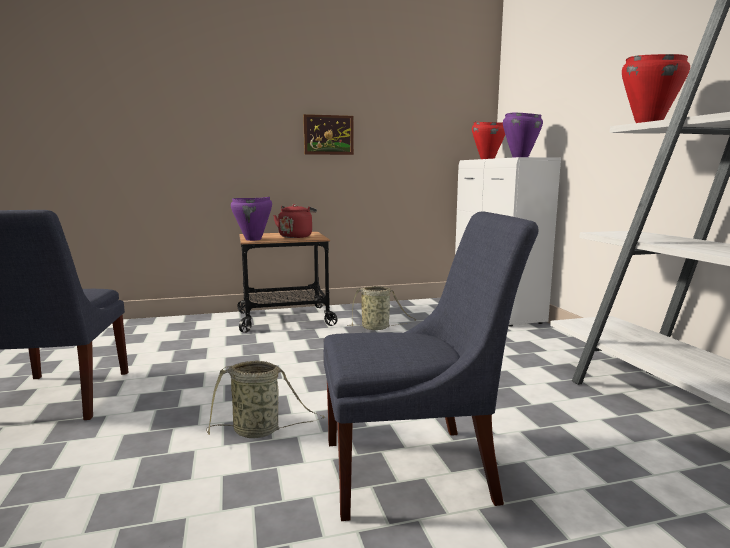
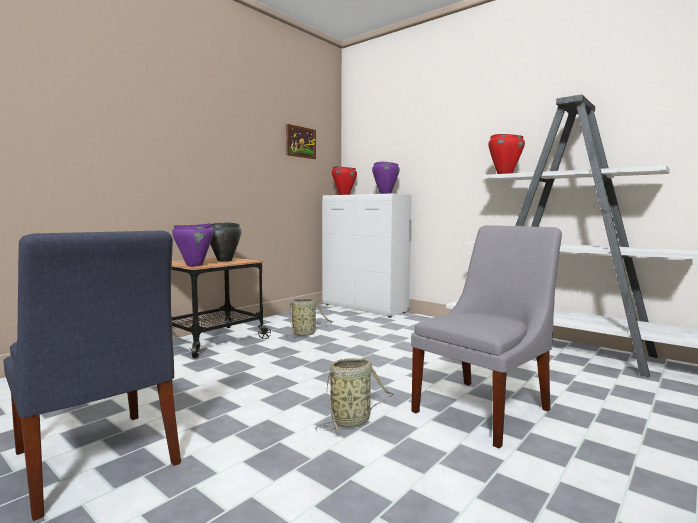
camera: 35 degrees left, 5 degrees down
(296, 236) = (225, 260): red kettle -> black cooking pot
(328, 135) = (231, 169): picture -> picture (301, 142)
(416, 470) = (485, 408): blue chair -> grey chair

